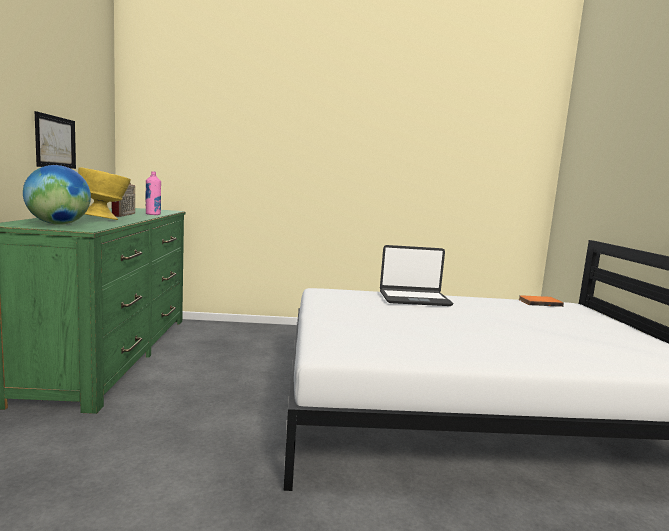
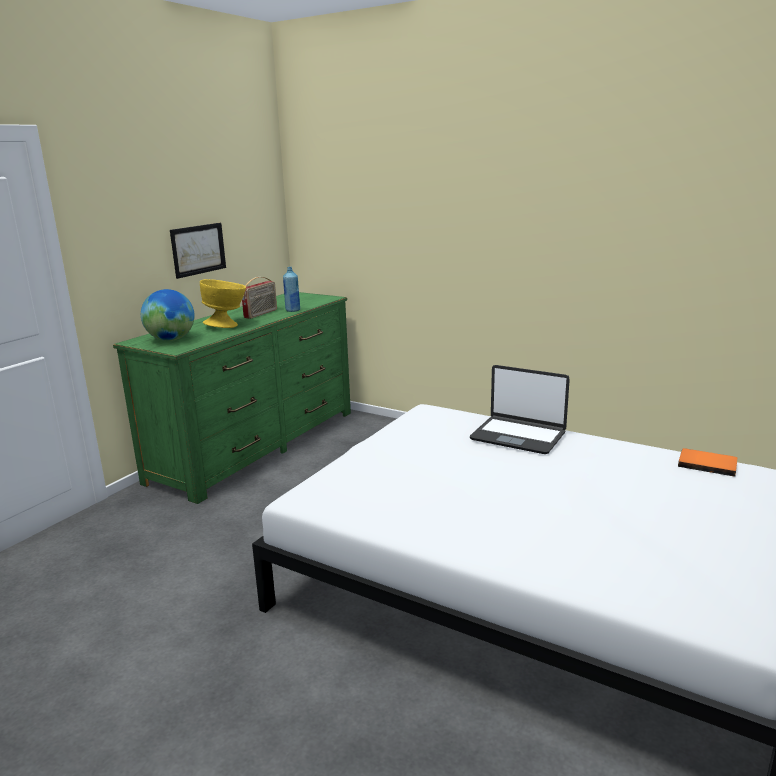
camera: 35 degrees right, 10 degrees up
(153, 214) = (292, 310): pink bottle -> blue bottle

